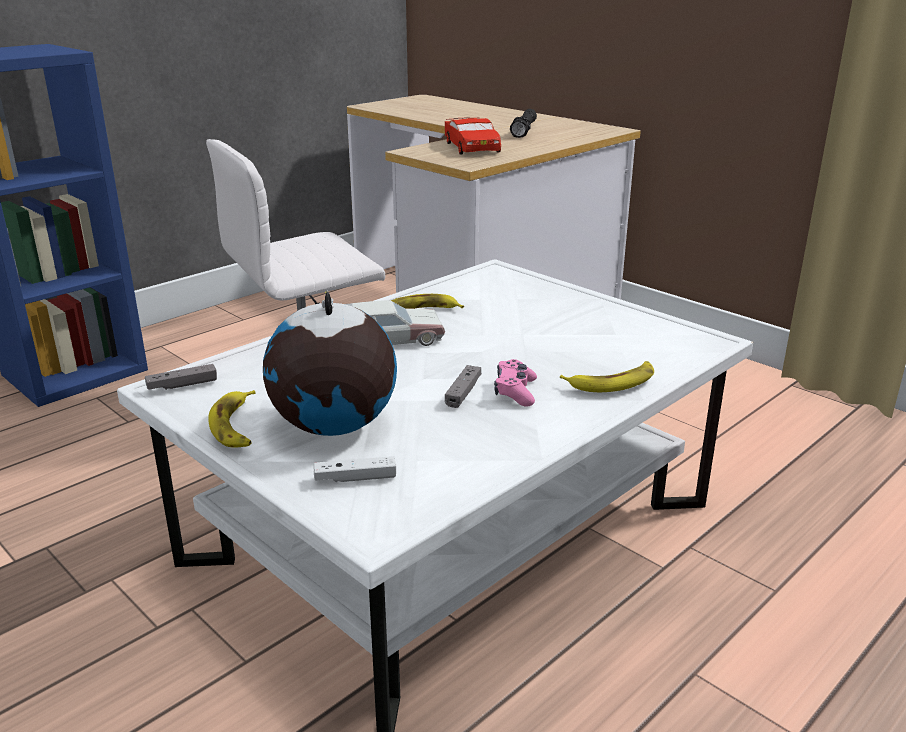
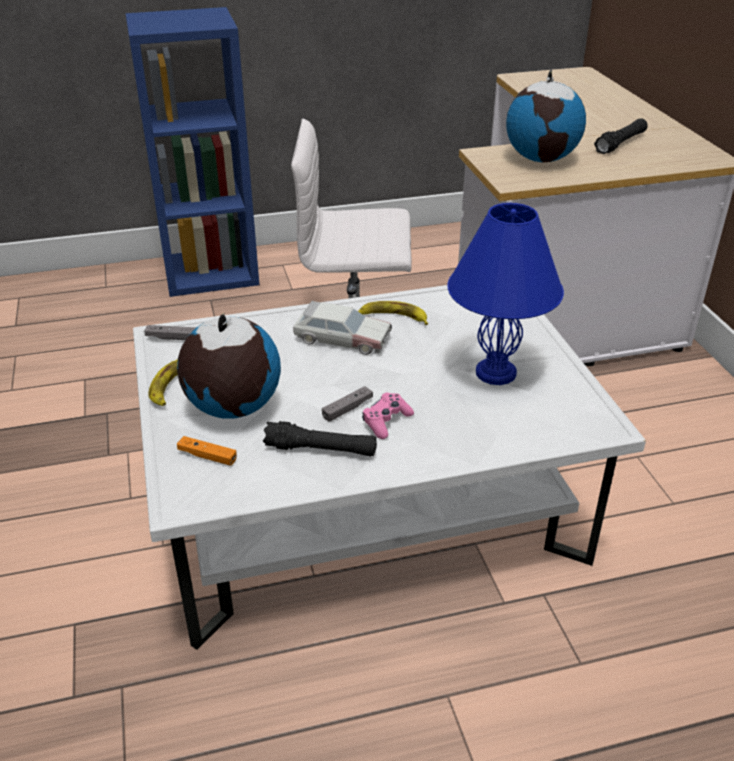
camera: 30 degrees right, 10 degrees up
(355, 478) = (207, 456): white game controller -> orange game controller
(472, 147) = (541, 159): red toy car -> globe
(477, 433) = (321, 449): none -> black flashlight
(569, 329) = (495, 373): none -> blue table lamp
(612, 382) = (469, 439): banana -> none

